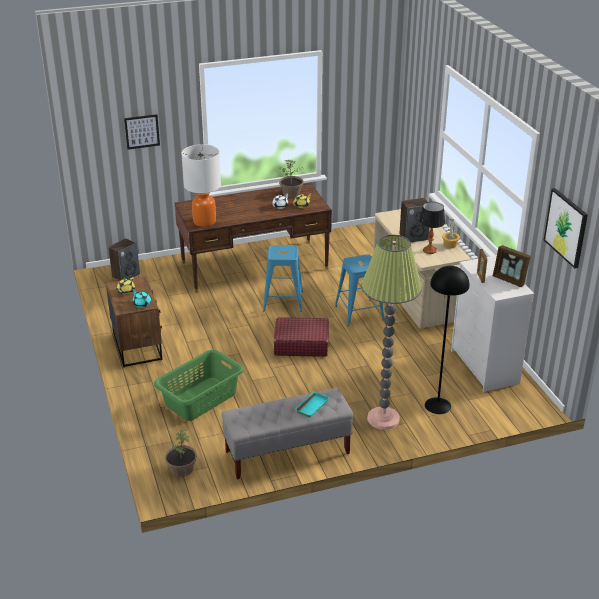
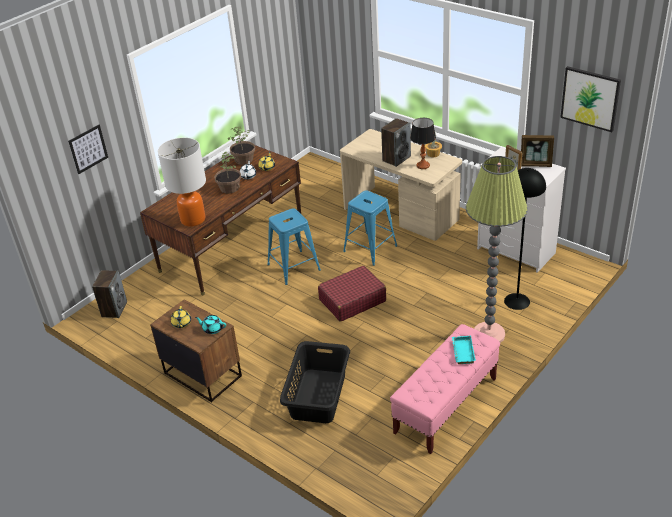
camera: 30 degrees left, 5 degrees up
(181, 469) = (372, 472): potted plant -> potted plant (229, 188)
(200, 399) = (317, 396): green laundry basket -> black laundry basket
(287, 453) = (445, 406): grey bench -> pink bench

